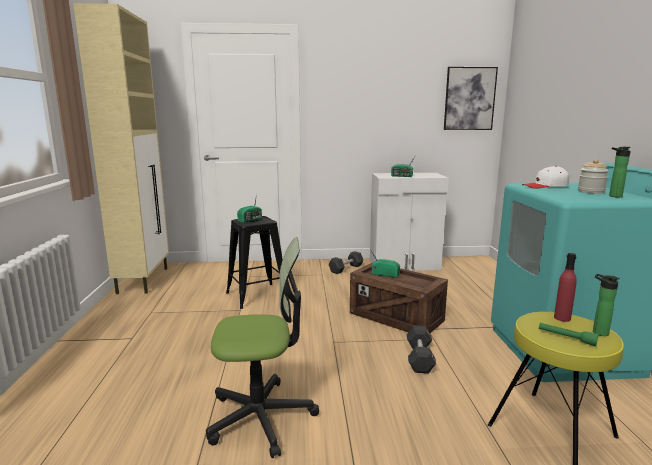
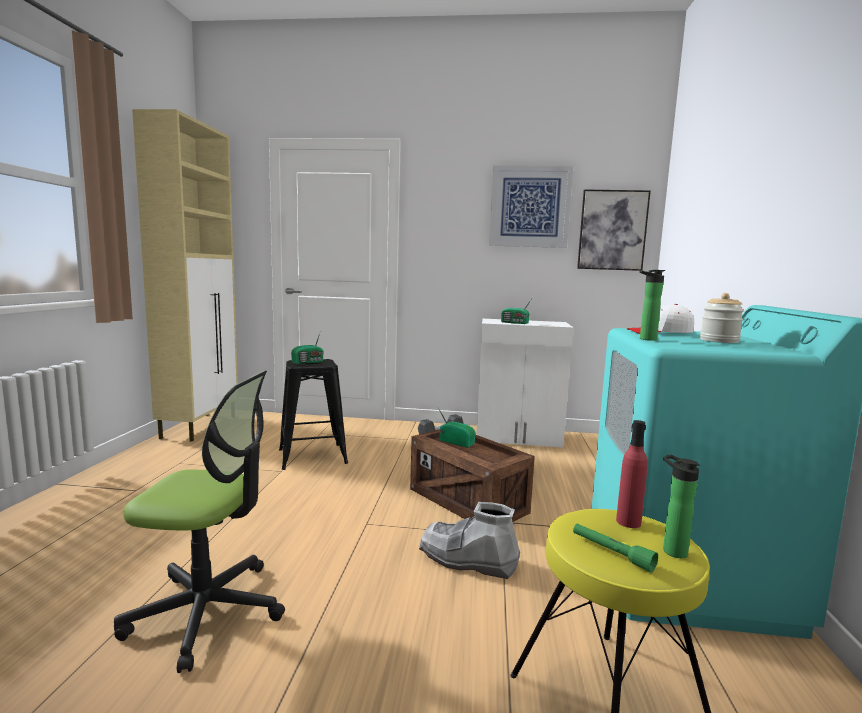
camera: 10 degrees right, 5 degrees down
(406, 81) = (530, 207): none -> picture
(419, 358) = (467, 559): black dumbbell -> grey boot
(613, 196) = (746, 347): bottle -> bottle (645, 339)

